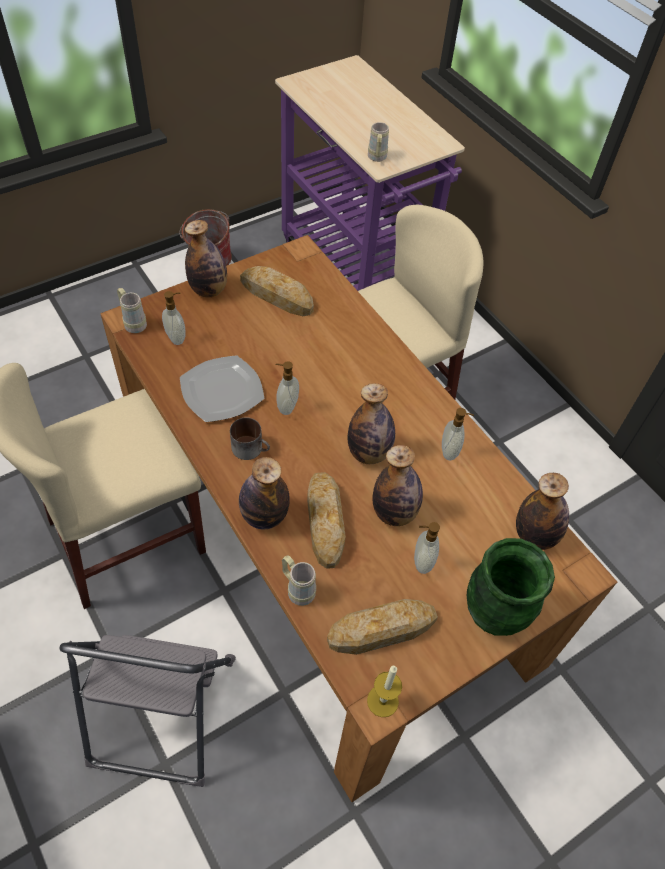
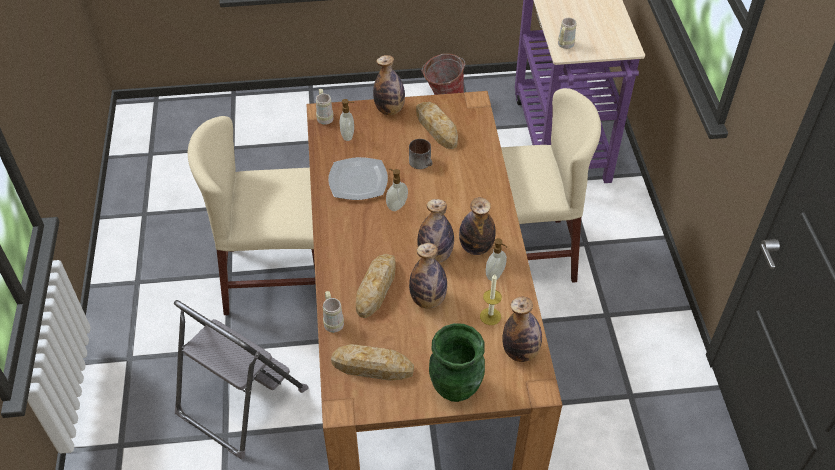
camera: 30 degrees right, 5 degrees down
(251, 448) = (355, 224): mug -> mug (422, 163)
(264, 515) = (338, 269): bottle -> bottle (476, 247)
(382, 701) = (346, 407): candle -> candle (490, 316)
(422, 561) = (427, 337): soap dispenser -> none

